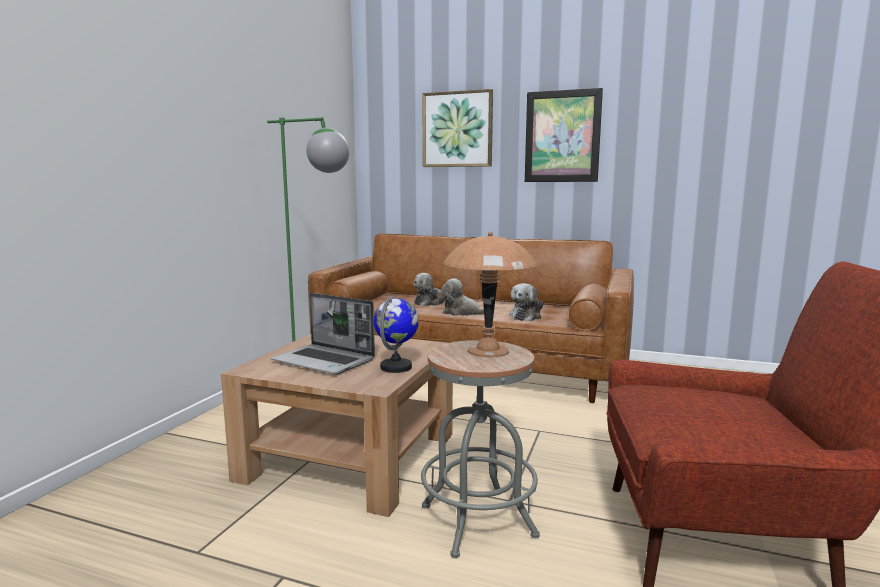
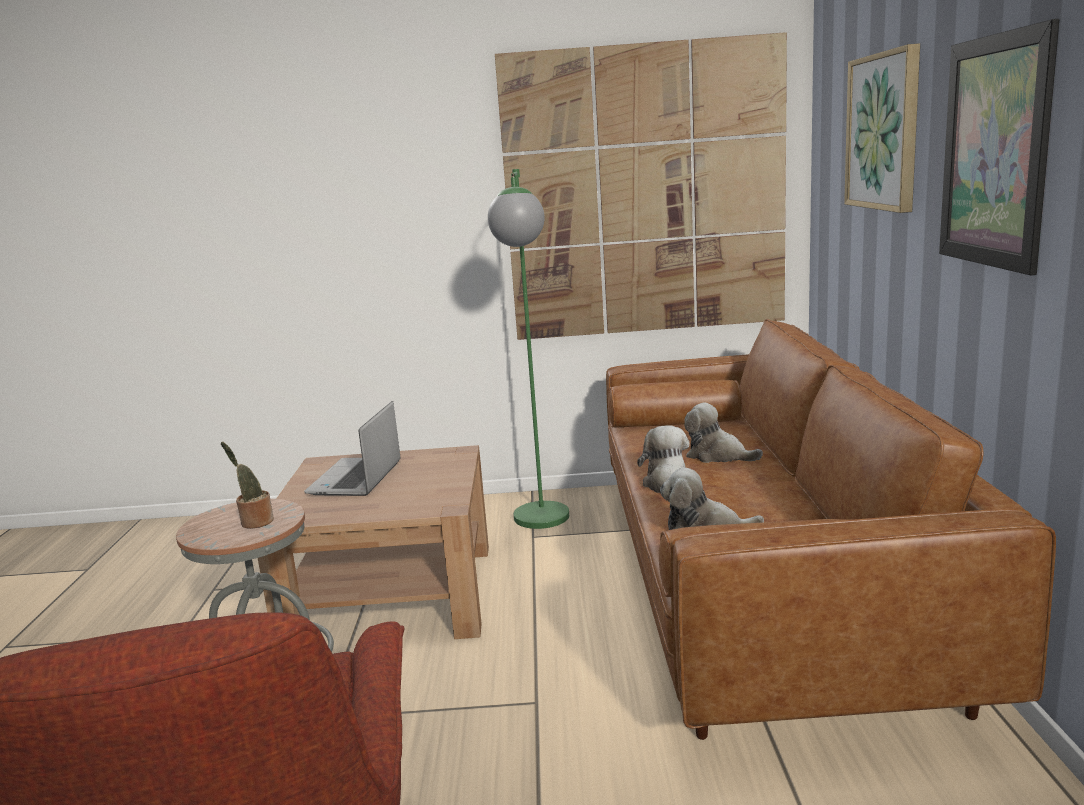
camera: 70 degrees right, 5 degrees up
(301, 153) = (645, 192): none -> picture
(396, 367) = (347, 512): globe -> none
(487, 350) = (254, 522): brown table lamp -> potted plant

